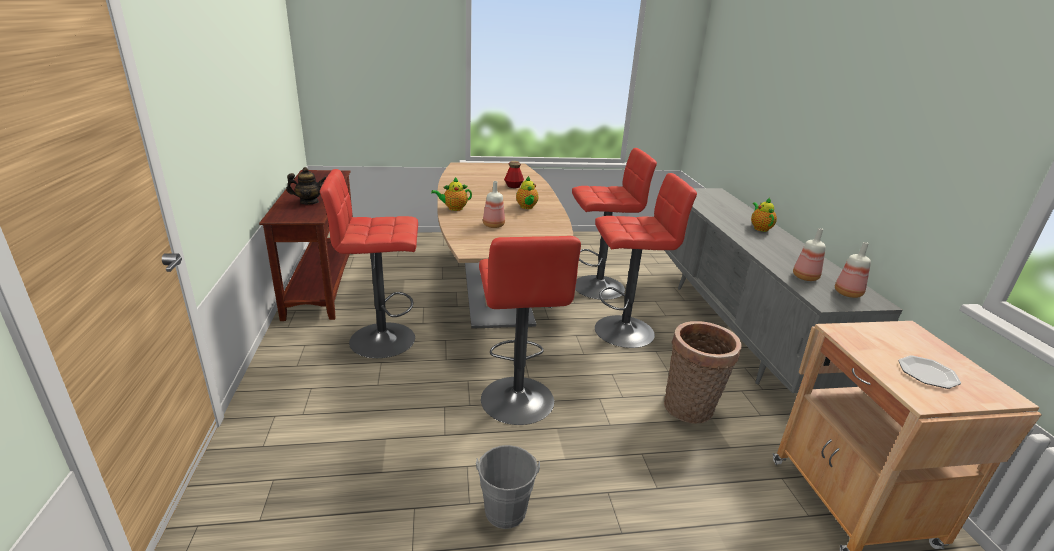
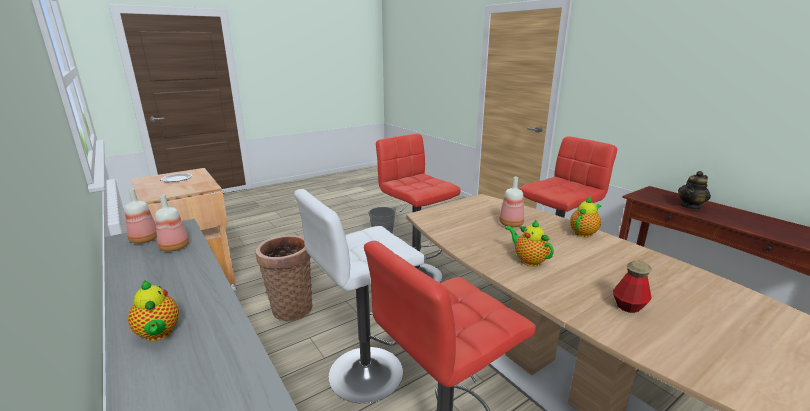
camera: 155 degrees right, 5 degrees down
(625, 331) = (365, 373): red stool -> white stool

